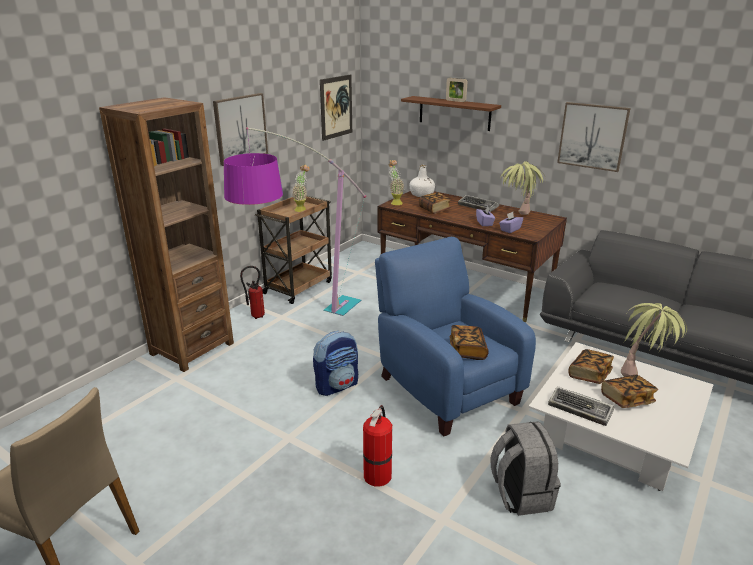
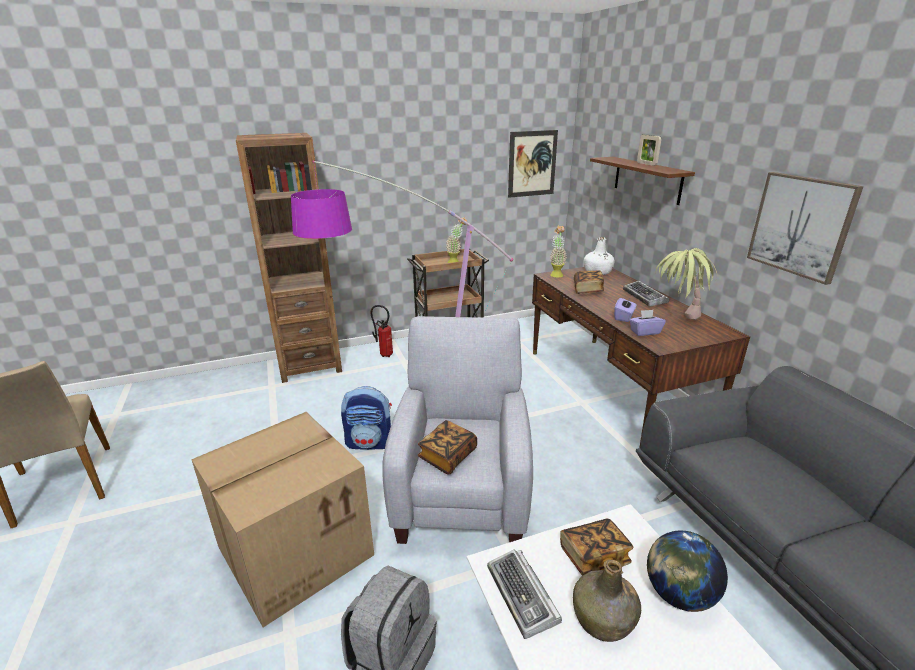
camera: 35 degrees right, 0 degrees up
(240, 128) = (398, 172): picture -> none
(378, 474) = (296, 549): fire extinguisher -> cardboard box
(445, 387) = (463, 490): blue armchair -> grey armchair
(626, 399) = (604, 619): book -> green bottle
(643, 373) = (678, 594): potted plant -> globe

